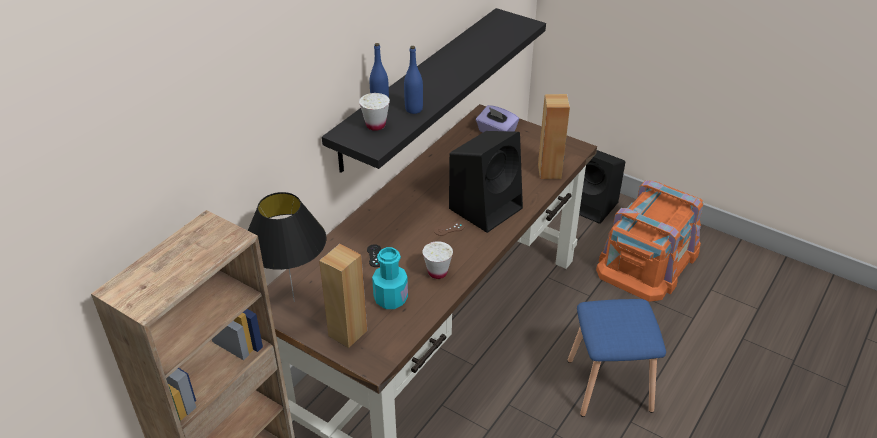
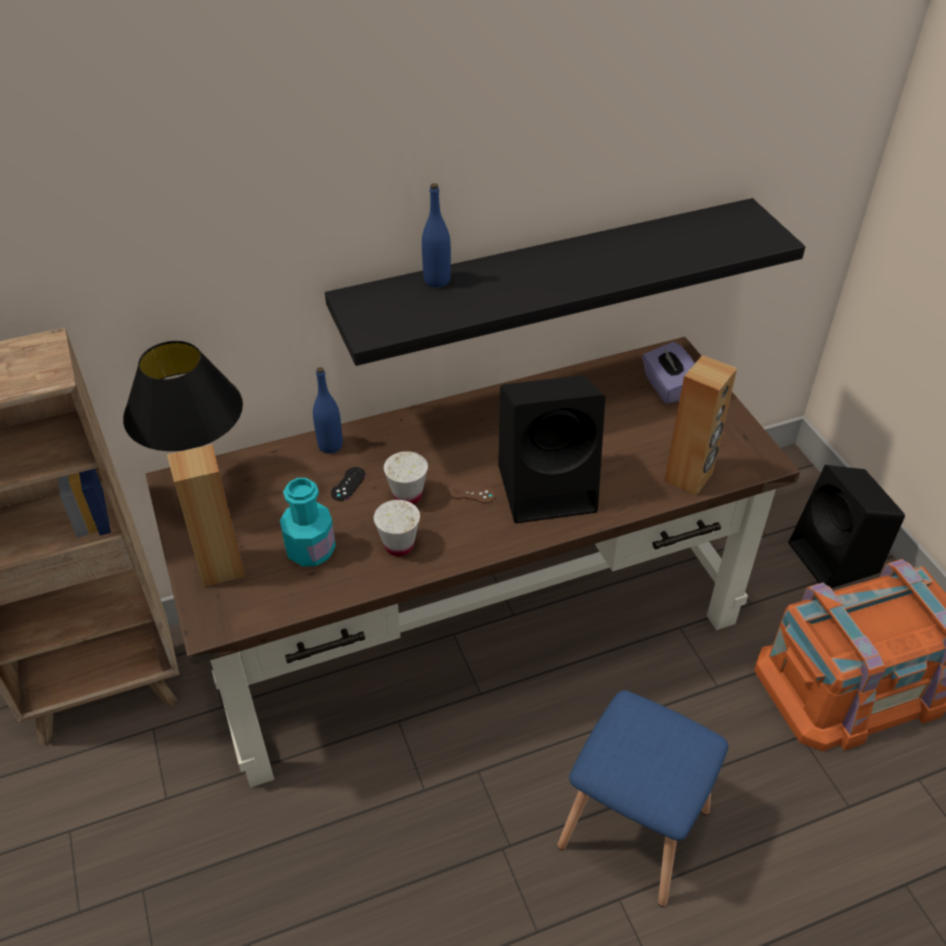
camera: 35 degrees right, 5 degrees up
(375, 125) = (403, 304): white cup -> white cup (407, 496)
(414, 109) = (474, 302): blue bottle -> blue bottle (330, 446)

